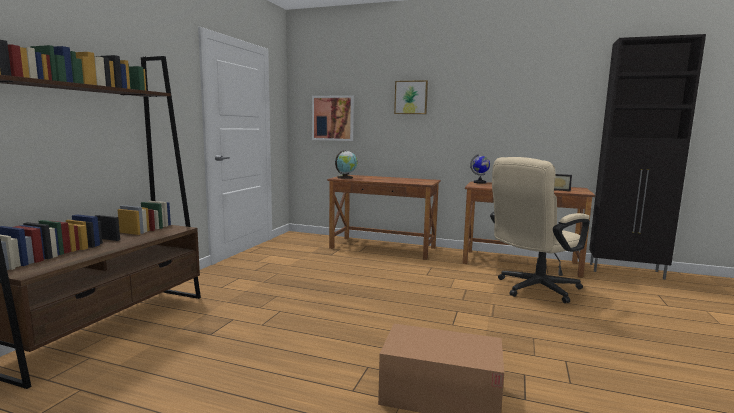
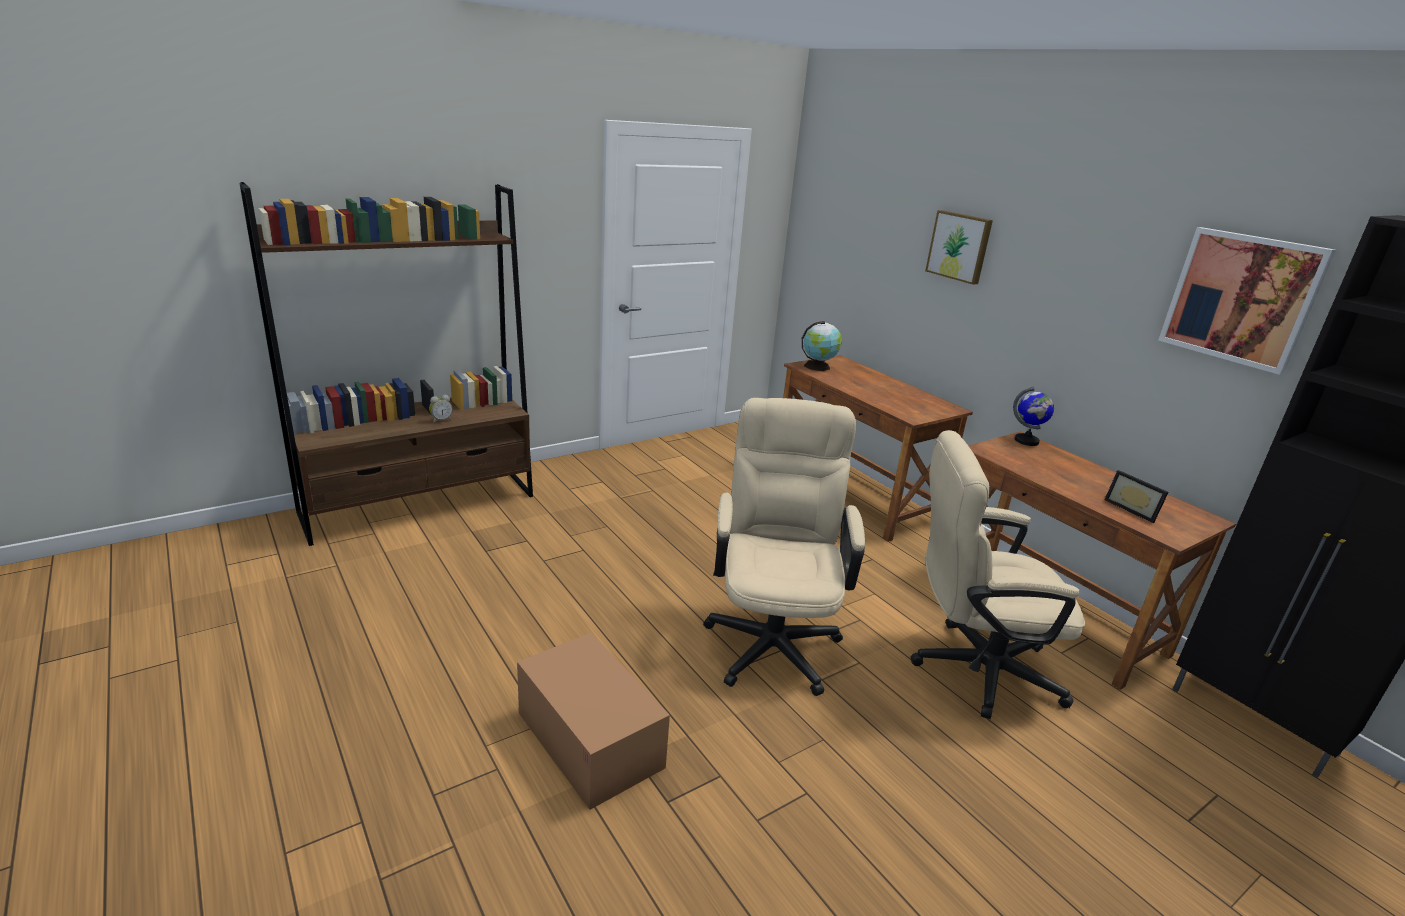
camera: 35 degrees right, 15 degrees up
(132, 241) = (441, 420): none -> alarm clock
(333, 118) = (842, 255): picture -> picture (1241, 298)
(444, 309) = (772, 637): none -> beige office chair

